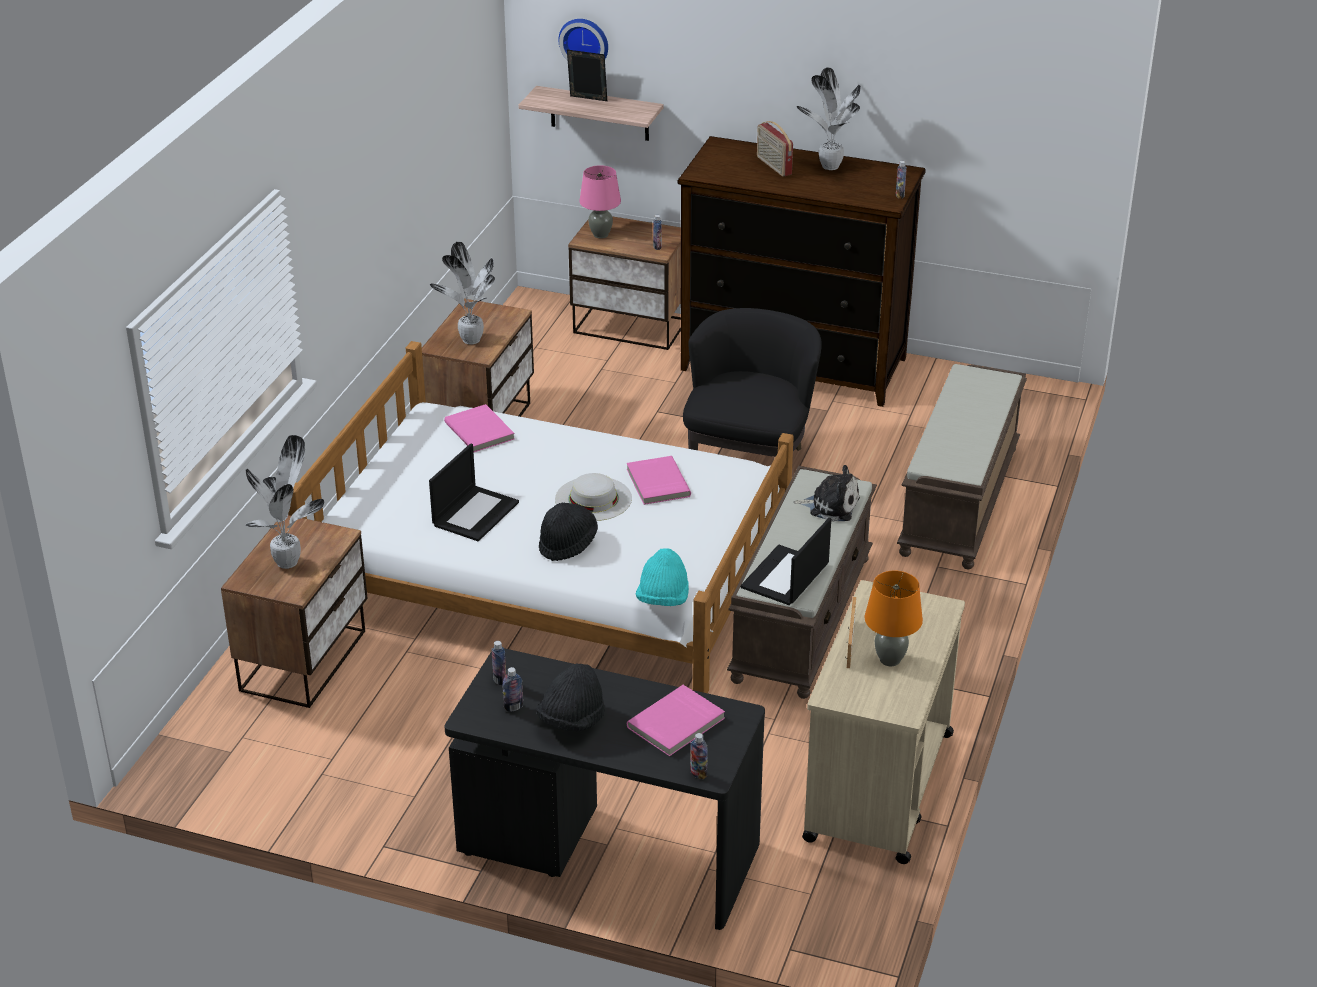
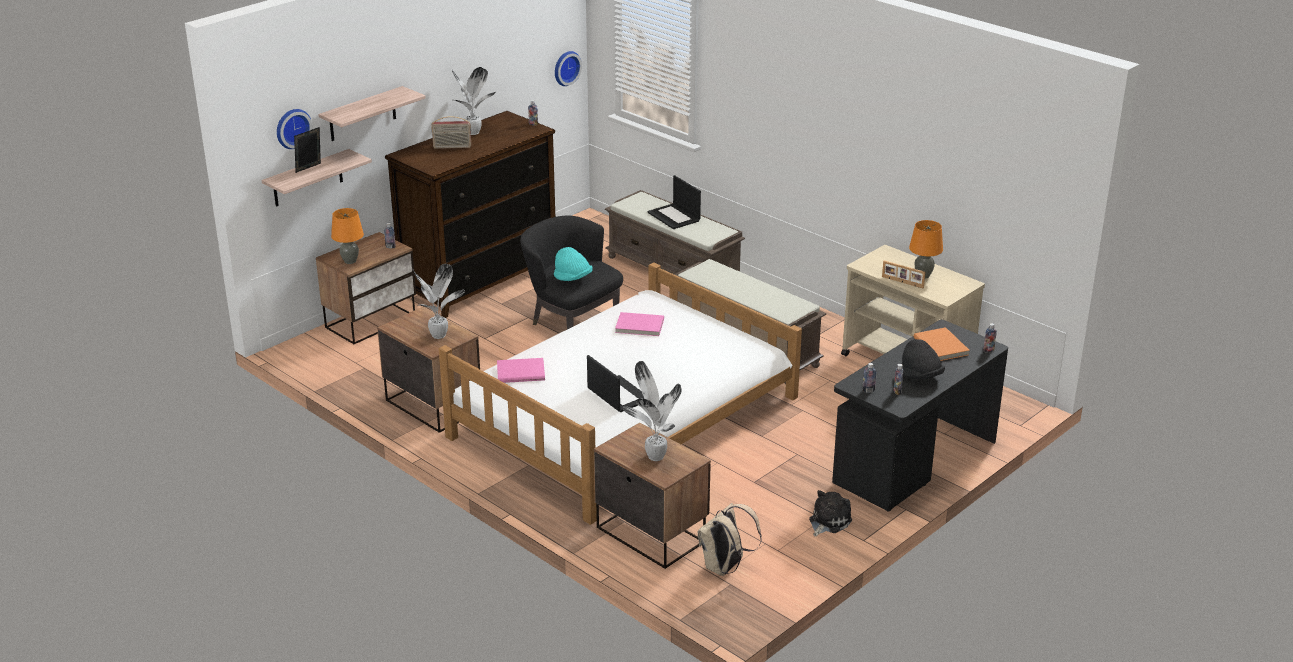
camera: 65 degrees left, 5 degrees down
(262, 738) = (725, 568): none -> beige backpack
(567, 544) = (680, 370): black hat -> none
(593, 498) = (638, 351): white hat -> none
(600, 235) = (350, 261): pink table lamp -> orange table lamp
(663, 599) = (762, 353): turquoise hat -> turquoise hat (573, 278)
(677, 724) = (942, 346): pink book -> orange book
(689, 70) = (362, 114): none -> shelf
(785, 577) = (782, 305): laptop -> laptop (674, 217)
(831, 505) = (723, 275): plush toy -> plush toy (828, 521)
(1058, 156) = (565, 67): none -> wall clock

